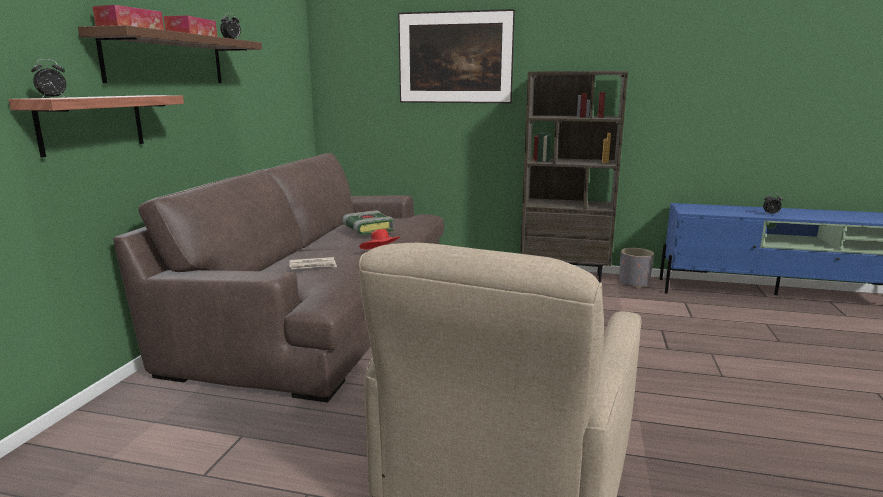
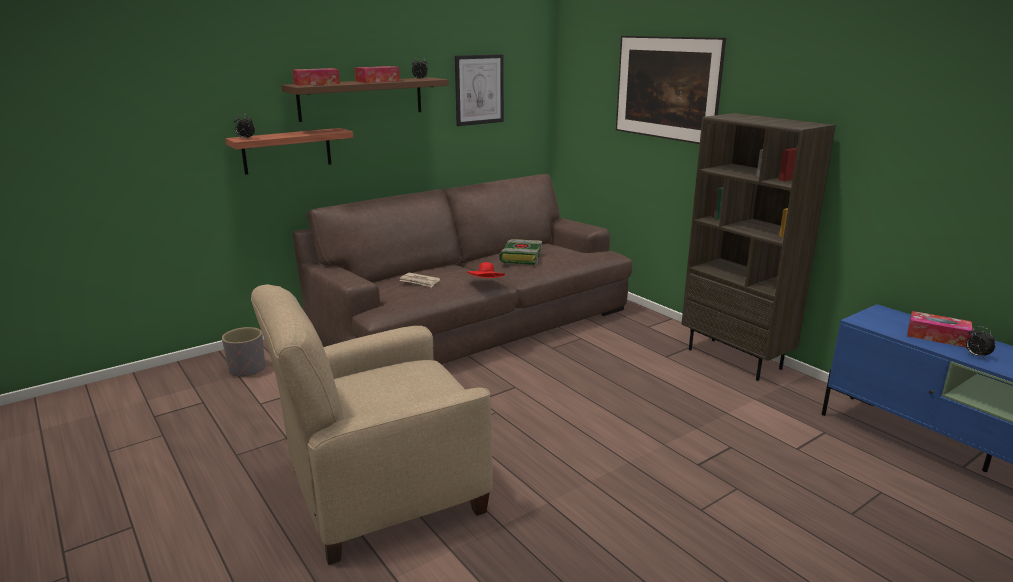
camera: 40 degrees right, 5 degrees up
(263, 63) = (479, 89): none -> picture
(634, 283) = (806, 391): grey planter -> grey planter (247, 370)
(735, 210) = (937, 337): none -> tissue box

